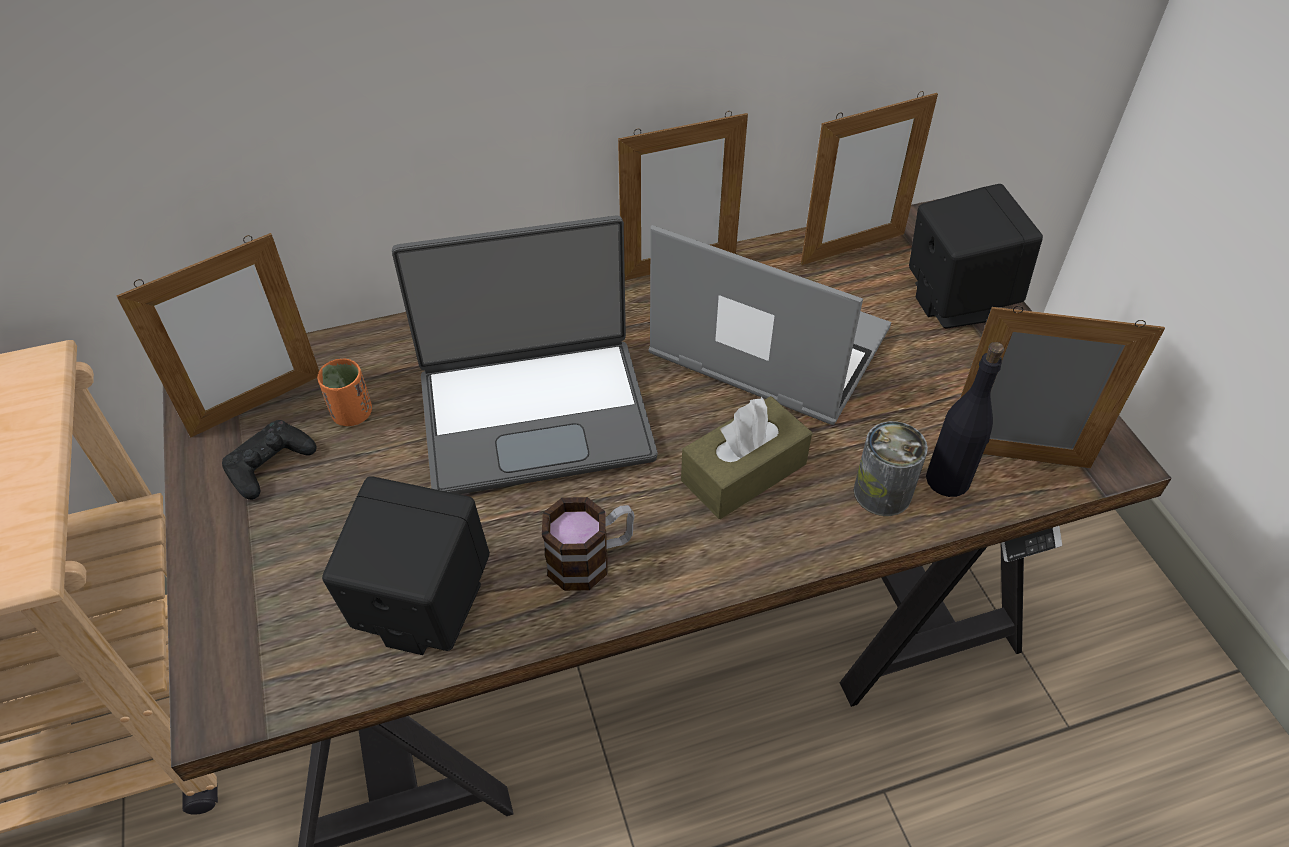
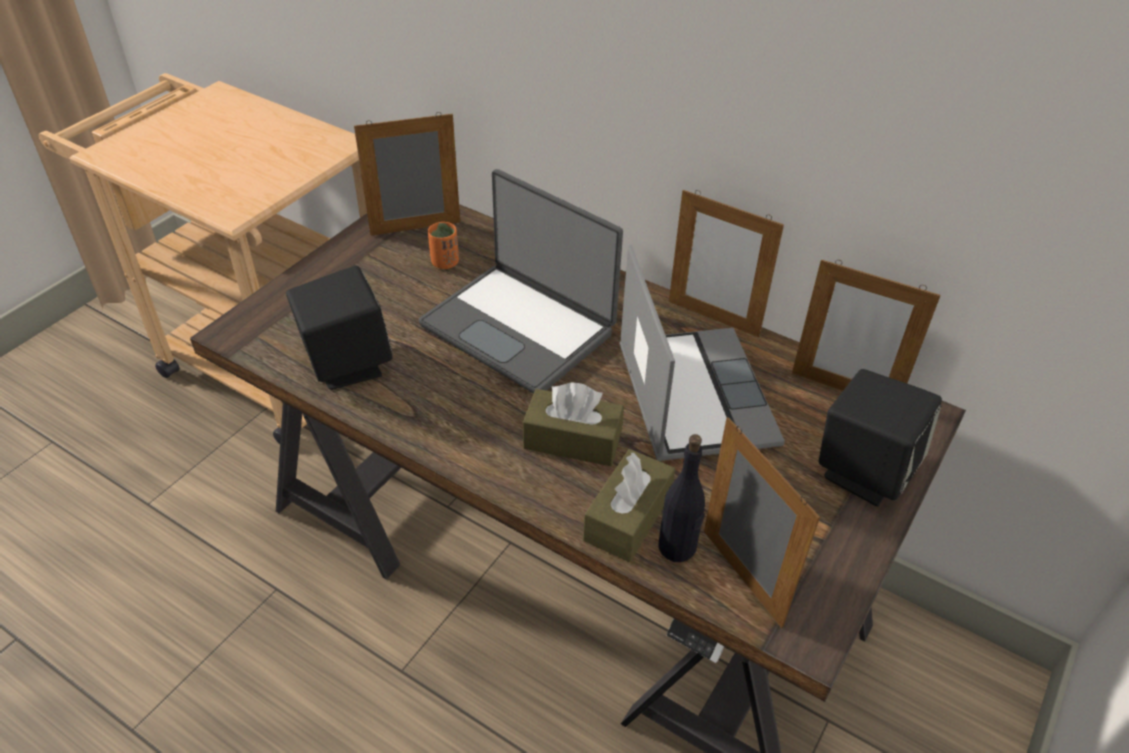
camera: 50 degrees right, 5 degrees down
(256, 405) = (415, 228): picture frame -> picture frame turned 150 degrees clockwise
(269, 465) = (383, 257): black game controller -> none
(591, 559) = (439, 409): mug -> none
(882, 492) = (628, 517): can -> brown tissue box

